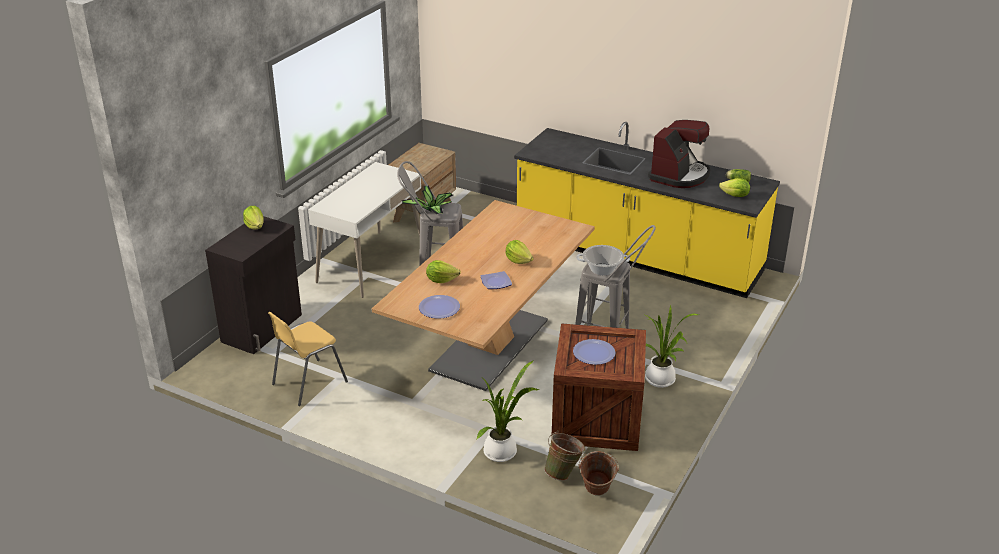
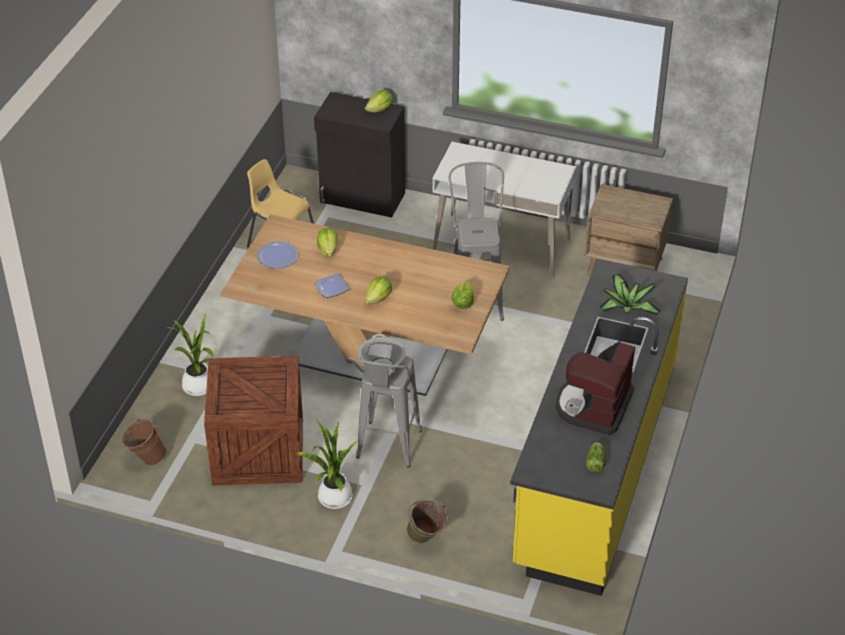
camera: 80 degrees right, 10 degrees up
(432, 211) = (475, 225): potted plant -> potted plant (626, 308)
(564, 473) = (173, 433): green bucket -> green bucket (426, 540)
(594, 353) = (253, 385): plate -> none
(679, 175) = (594, 406): coffee machine -> coffee machine turned 90 degrees clockwise
(735, 196) = (553, 460): lettuce -> lettuce (462, 303)

